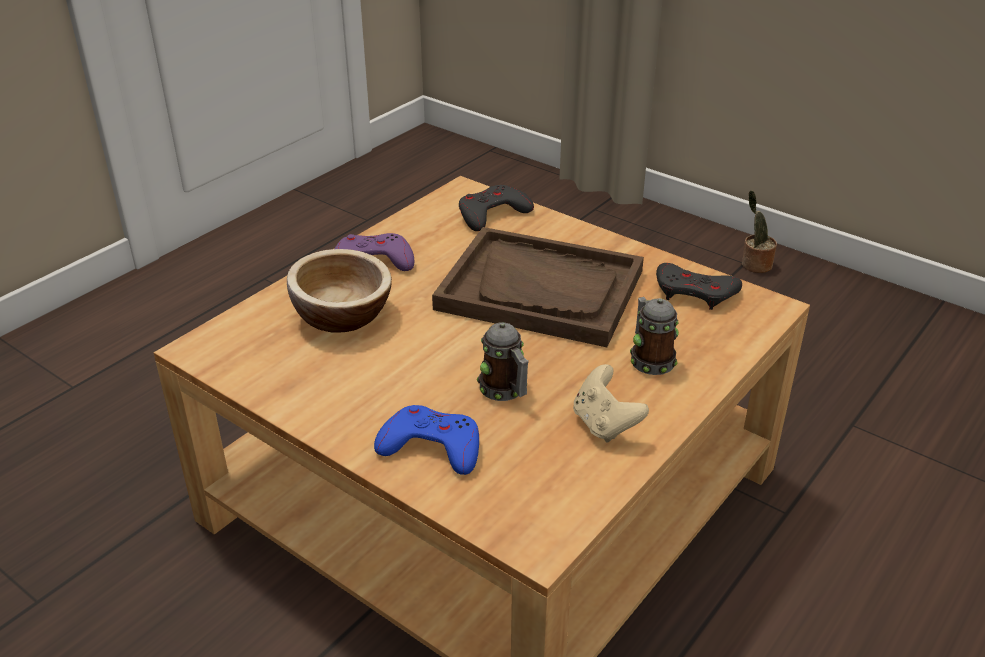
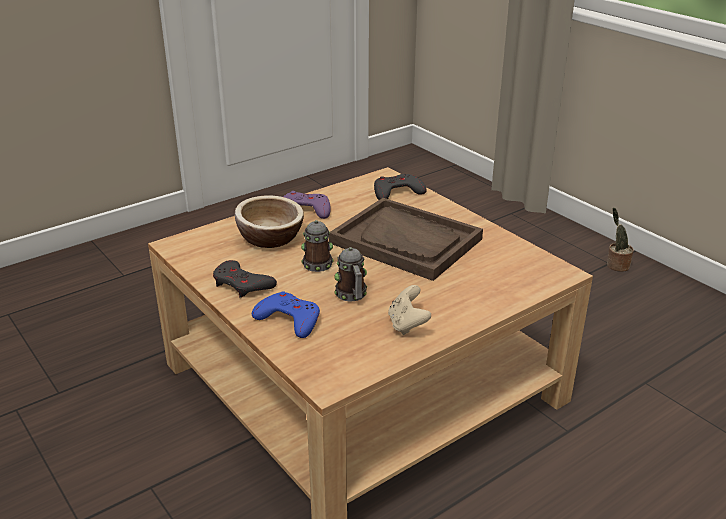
camera: 15 degrees right, 5 degrees down
(650, 358) = (459, 291): mug -> mug (317, 262)
(695, 292) = (512, 257): grey game controller -> grey game controller (242, 284)

